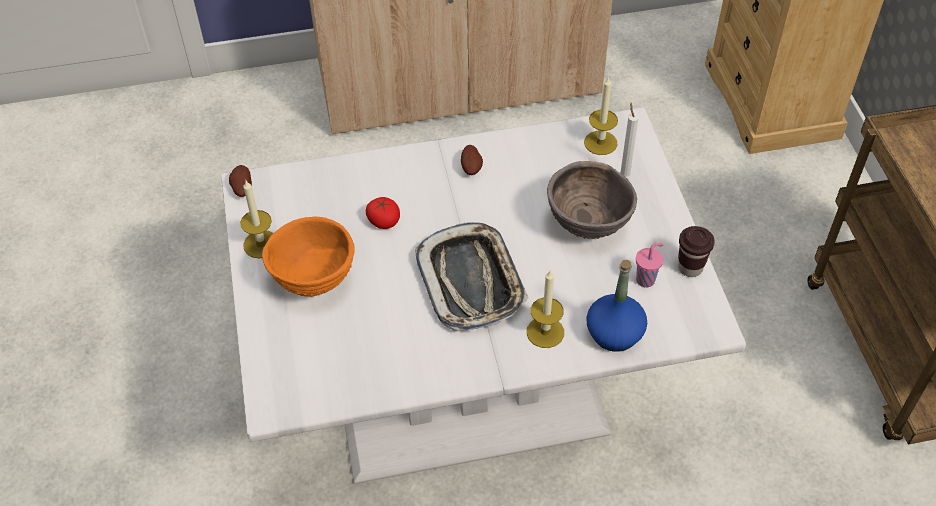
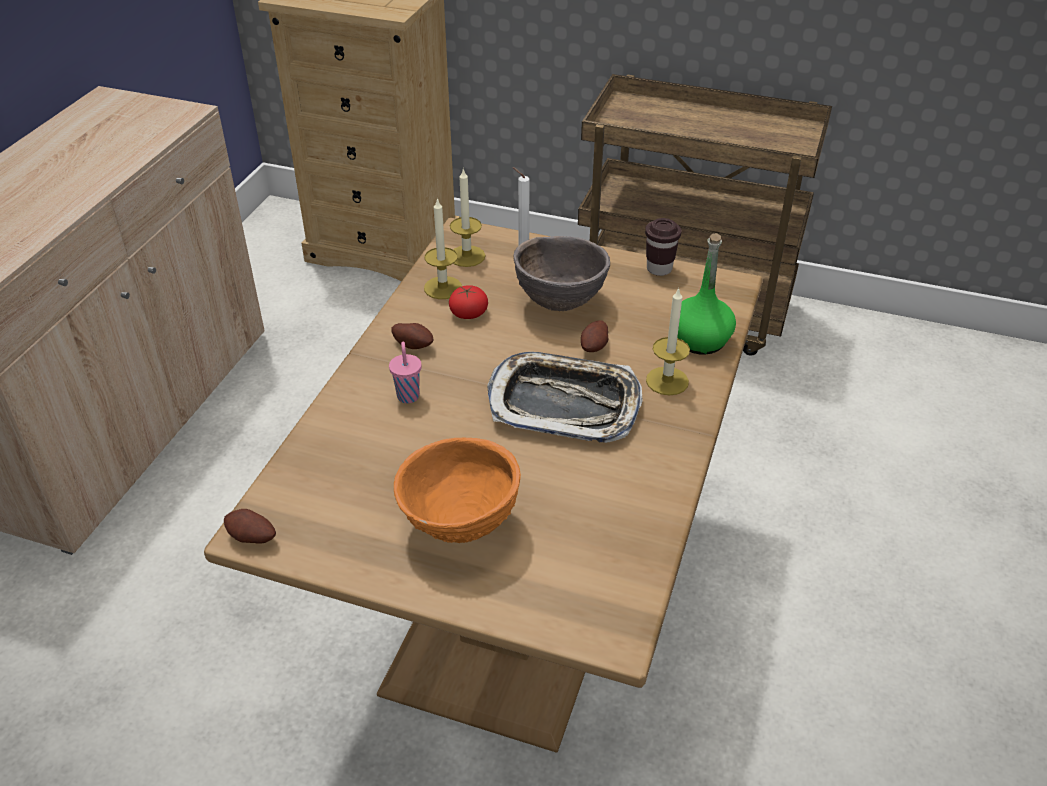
camera: 60 degrees left, 10 degrees down
(261, 244) = (360, 553): candle -> candle (443, 288)
(384, 220) = (423, 435): tomato -> tomato (468, 313)
(470, 397) = (523, 597): white dining table -> brown dining table
(551, 270) = (595, 347): none -> potato
(614, 333) = (700, 340): blue bottle -> green bottle
(646, 279) = (652, 297): pink cup -> pink cup (408, 395)

